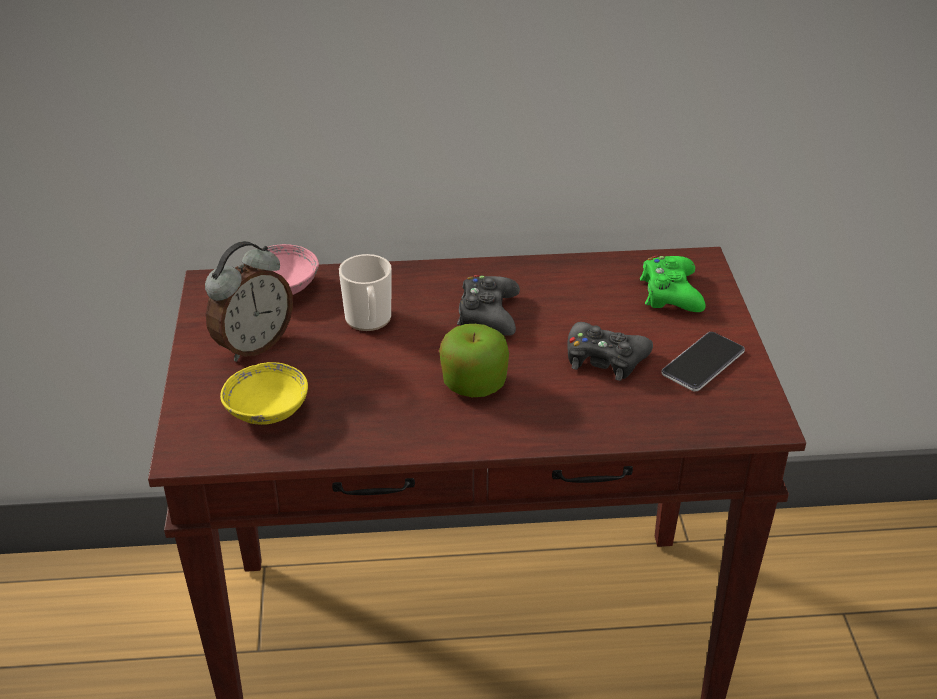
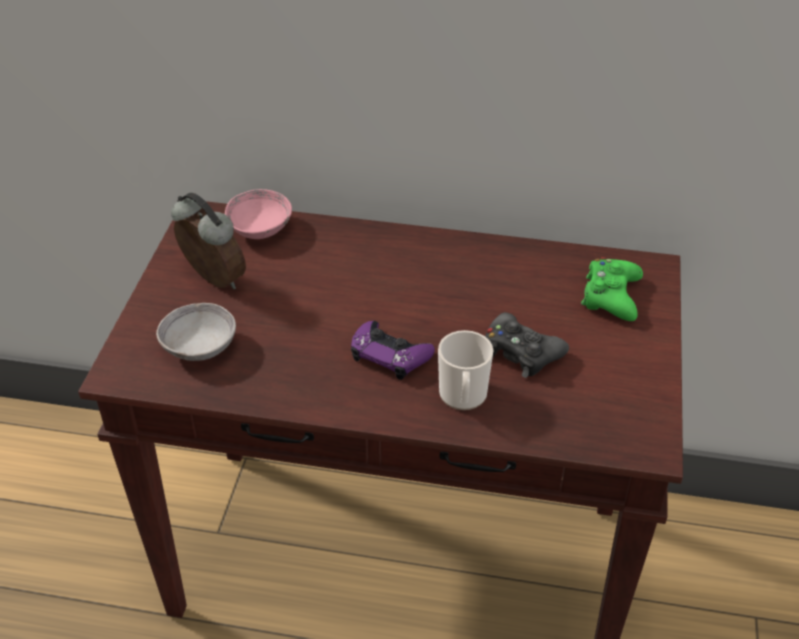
camera: 15 degrees right, 5 degrees up
(253, 345) = (212, 281): alarm clock -> alarm clock turned 105 degrees counterclockwise
(267, 412) = (199, 348): yellow bowl -> grey bowl
(369, 321) = (321, 275): mug -> mug (463, 397)
(473, 384) = (390, 355): apple -> purple game controller
(488, 314) = (430, 288): black game controller -> none
(702, 363) = (613, 374): phone -> none

